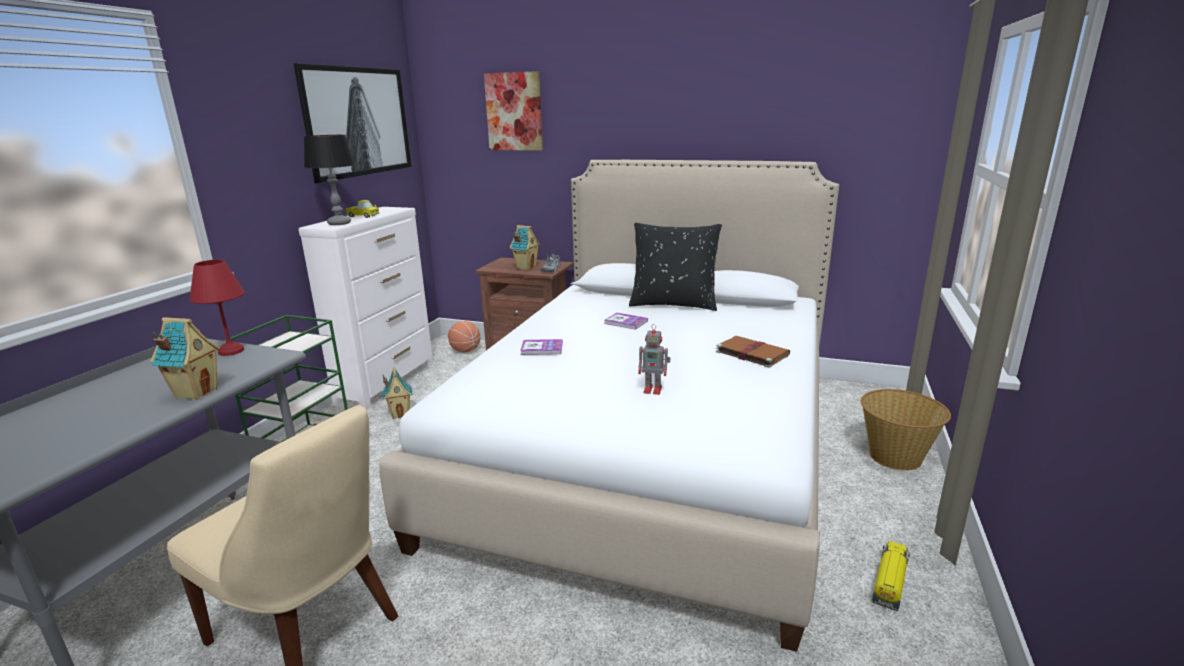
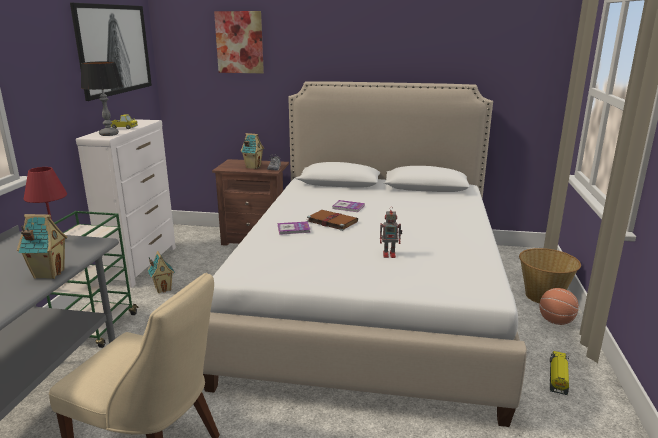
camera: 10 degrees left, 0 degrees up
(465, 351) = (199, 236): basketball -> basketball (556, 321)
(673, 304) = (377, 192): black pillow -> none
(751, 353) = (448, 226): brown book -> brown book (331, 221)

